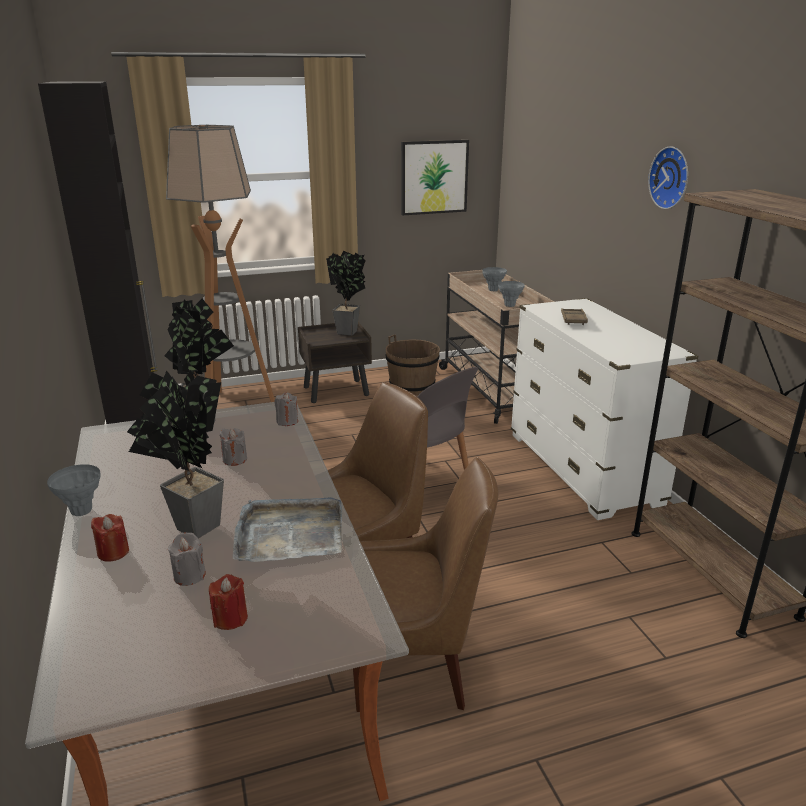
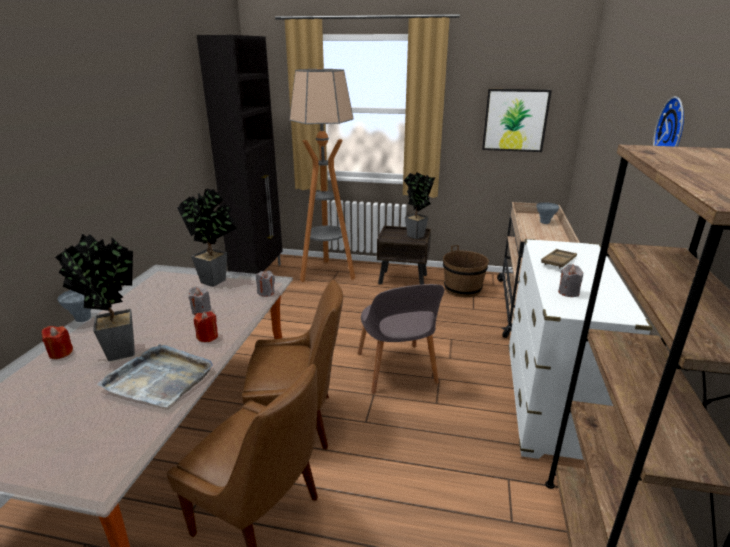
camera: 30 degrees right, 0 degrees up
(189, 575) = (71, 386): grey candle -> grey candle (568, 292)
(230, 618) = (48, 429): red candle -> red candle (207, 337)
(509, 305) = (544, 238): grey vase -> none

